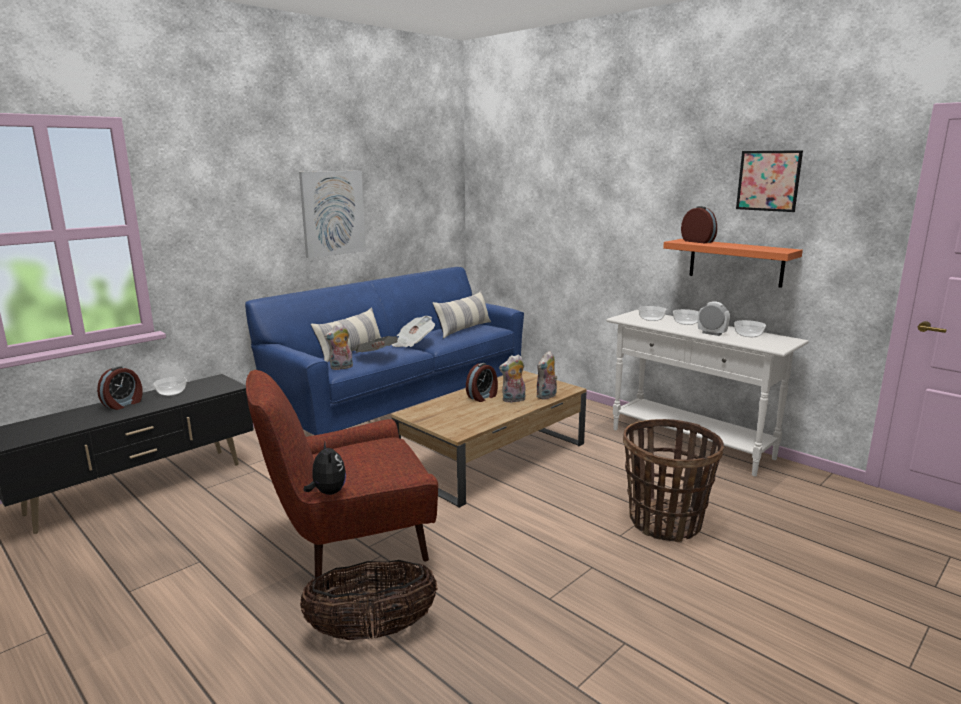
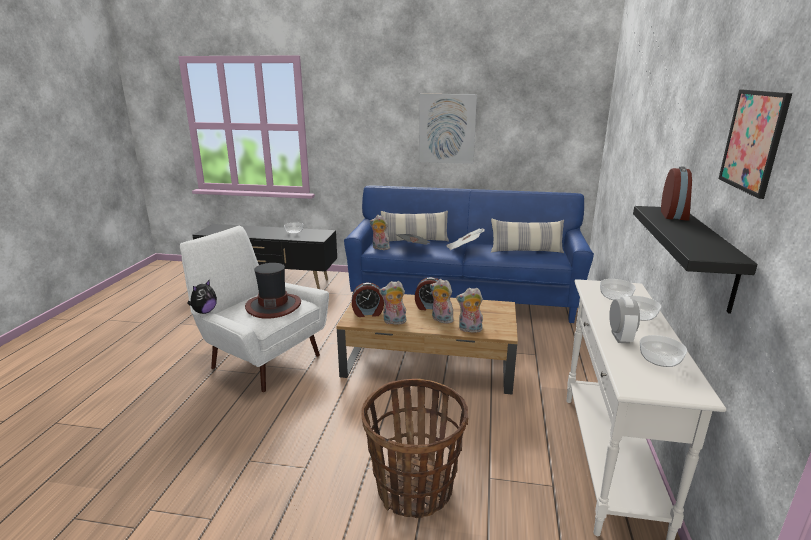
camera: 55 degrees right, 5 degrees up
(123, 404) = (268, 230): alarm clock -> alarm clock (368, 313)
(350, 545) = (261, 359): red armchair -> white armchair
(371, 455) = (273, 306): none -> hat
(372, 631) = (178, 403): basket -> none
(489, 417) = (394, 322): none -> plush toy
(735, 262) = (707, 257): orange shelf -> black shelf

